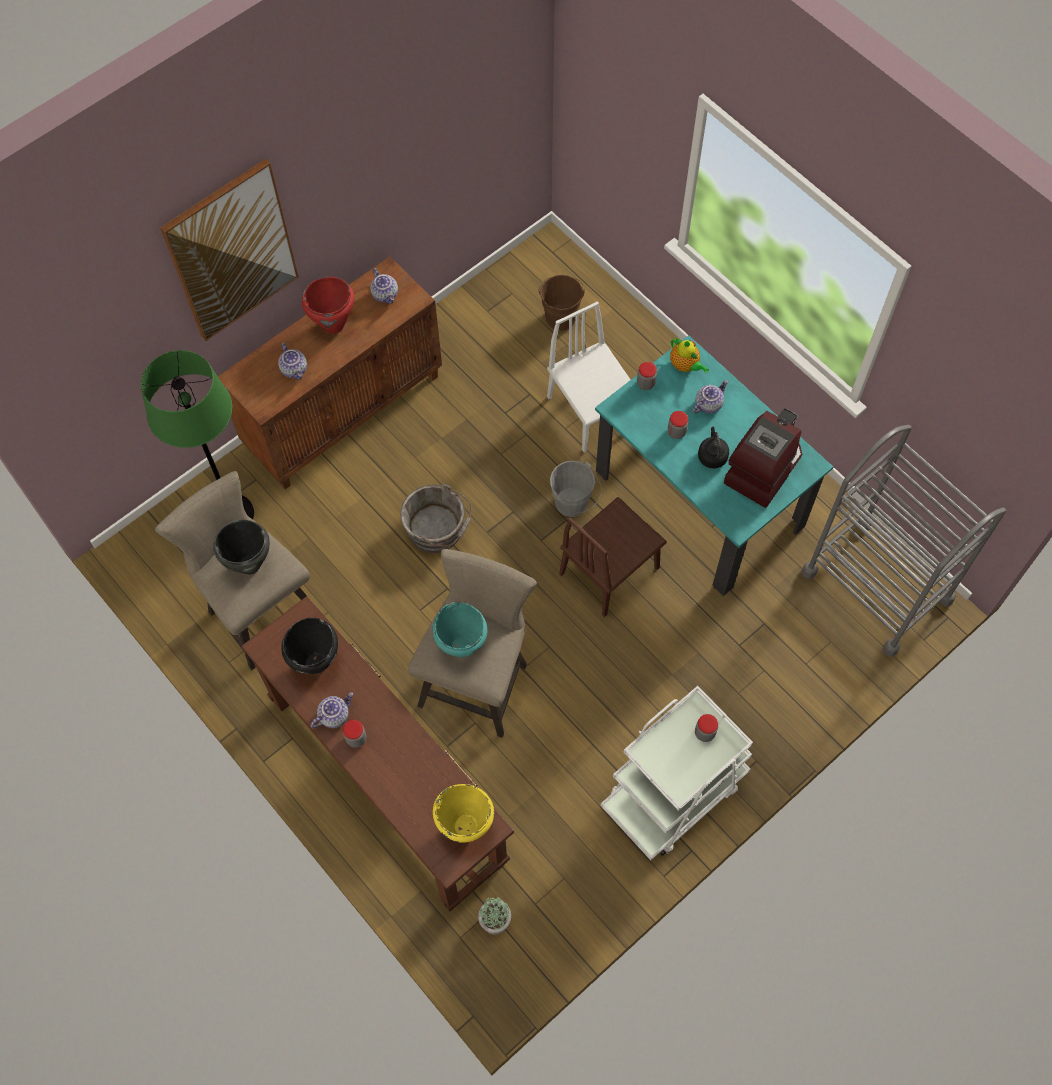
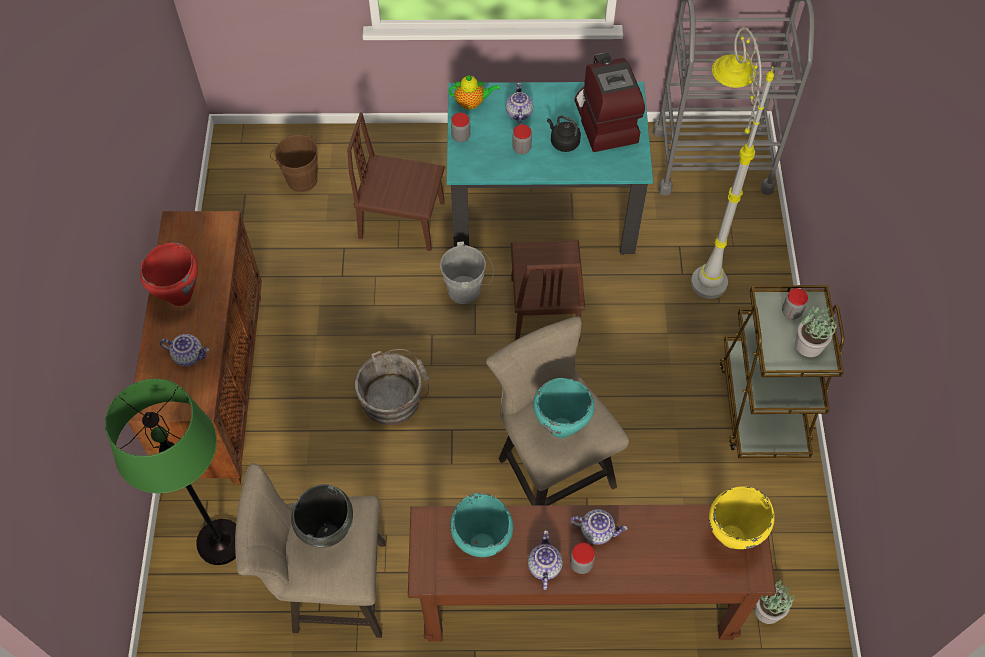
camera: 50 degrees left, 5 degrees down
(231, 251) = (79, 271): picture -> none
(315, 663) = (481, 545): black cooking pot -> turquoise cooking pot
(386, 294) = (195, 239): teapot -> teapot (597, 531)
(591, 411) = (402, 220): white chair -> brown chair
(673, 793) = (763, 404): white cart -> brown cart
(684, 766) = (808, 345): none -> potted plant
(768, 647) = (700, 257): none -> grey floor lamp

